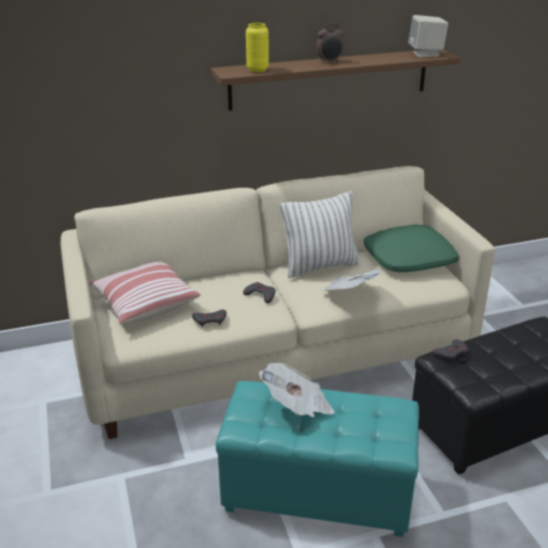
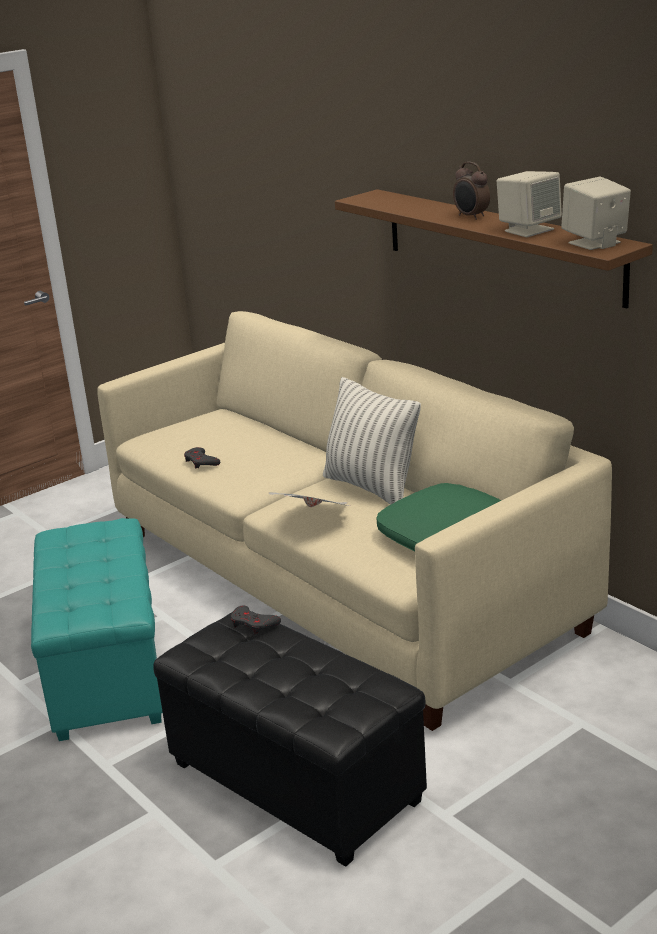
camera: 70 degrees right, 5 degrees down
(145, 303) = (213, 425): pillow -> none
(257, 70) = (389, 203): yellow vase -> none
(260, 295) = (273, 472): grey game controller -> none
(297, 406) = (98, 553): newspaper -> none
(380, 58) = (528, 230): none -> beige speaker

